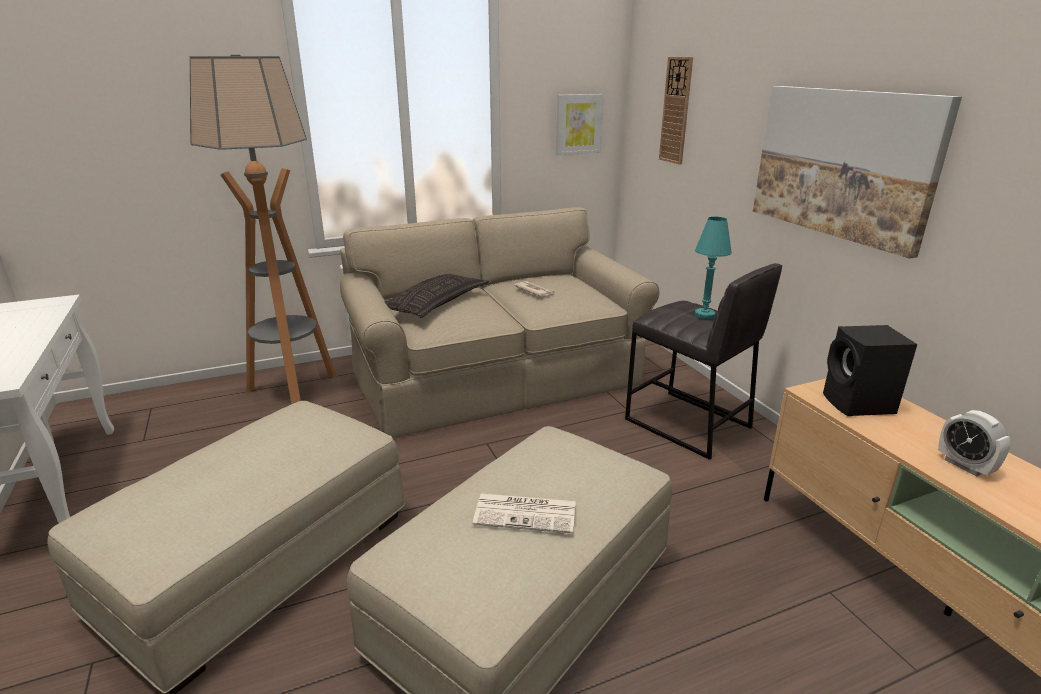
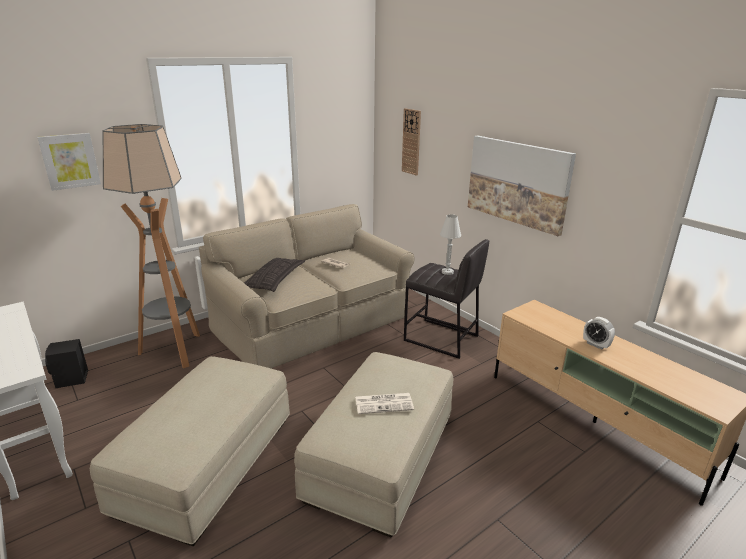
camera: 15 degrees left, 0 degrees up
(578, 124) = (346, 148): picture -> picture (70, 161)
(704, 315) = (447, 272): turquoise table lamp -> white table lamp
(858, 405) = (541, 318): black speaker -> black speaker (71, 380)

